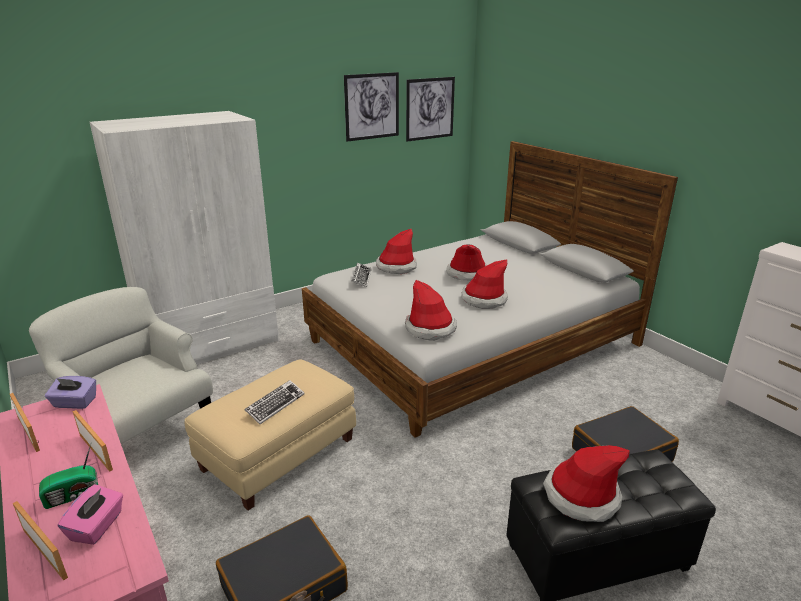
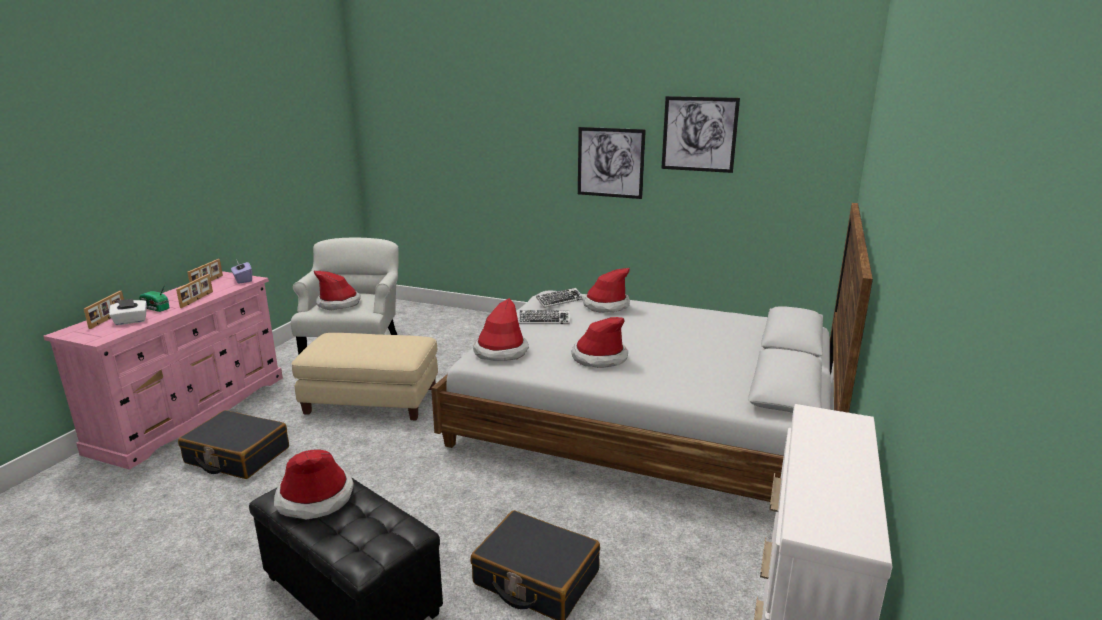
camera: 55 degrees right, 5 degrees down
(97, 527) = (131, 321): pink tissue box -> white tissue box
(211, 344) = (480, 324): white wardrobe -> none
(275, 405) = (355, 349): keyboard -> keyboard (544, 320)
(430, 108) = (786, 147): picture -> picture (610, 162)
(467, 274) = (648, 335): hat -> hat (339, 303)

